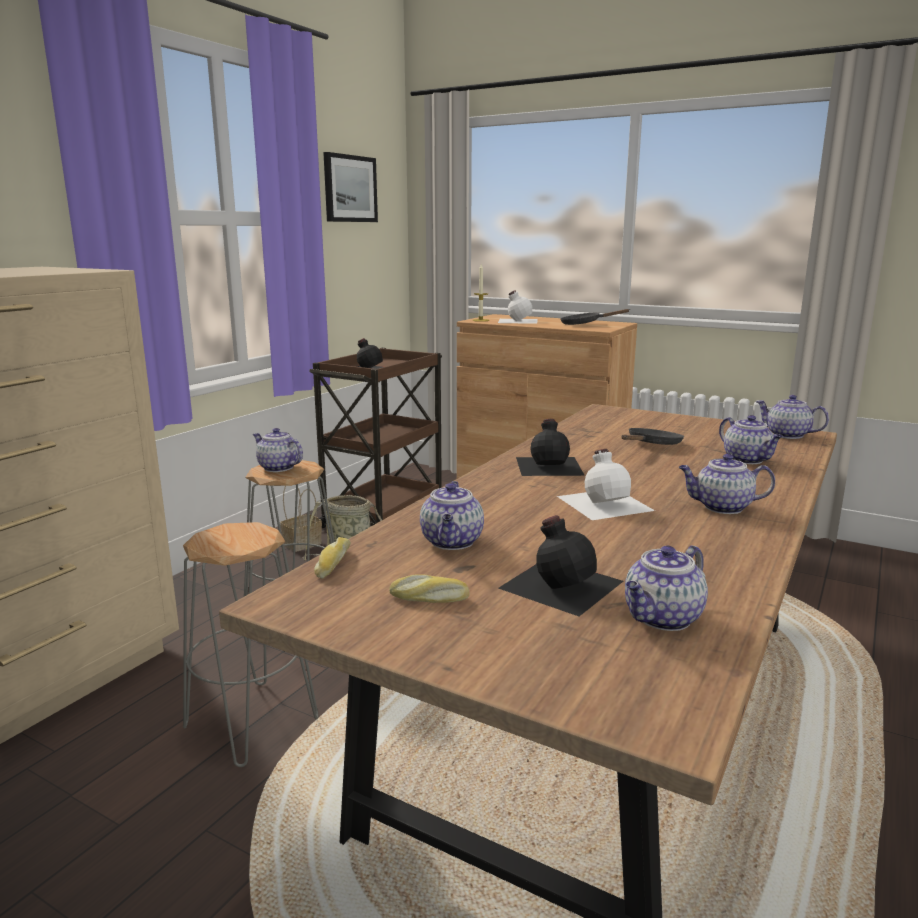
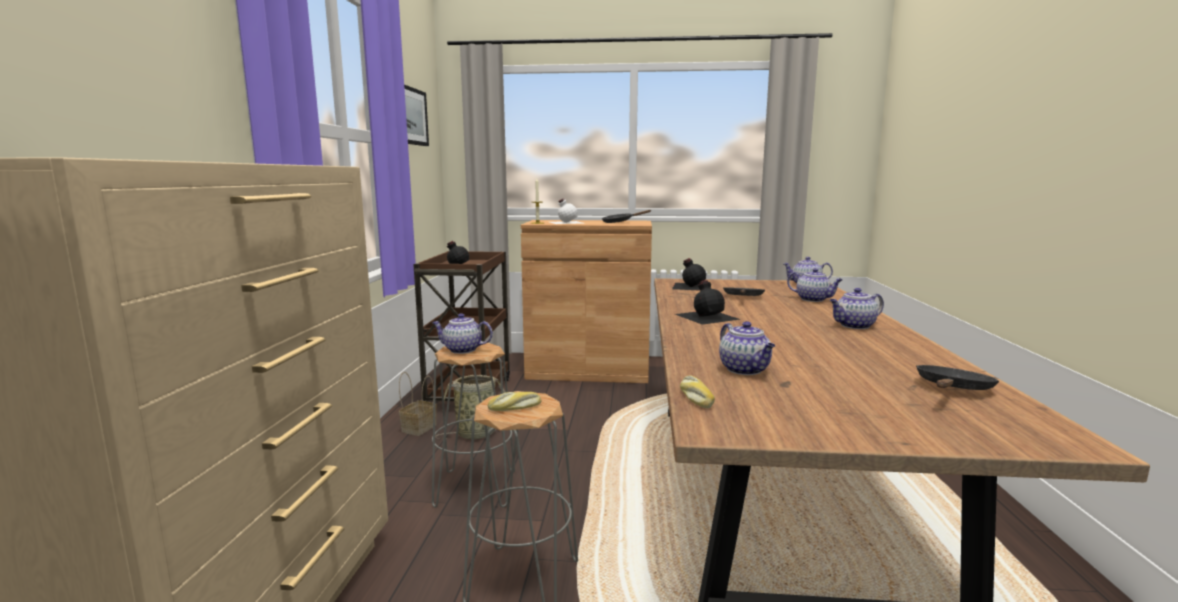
camera: 25 degrees left, 5 degrees down
(429, 598) = (805, 406): bread -> bread (515, 408)
(560, 583) = (860, 381): black bottle -> black bottle (691, 286)
(605, 502) = (786, 332): white bottle -> none
(662, 619) = (952, 389): teapot -> black frying pan

